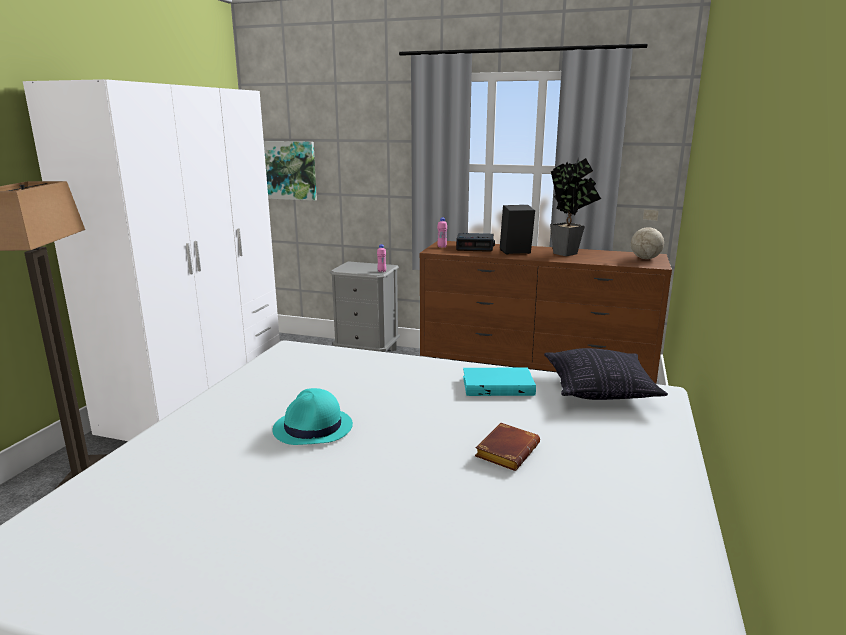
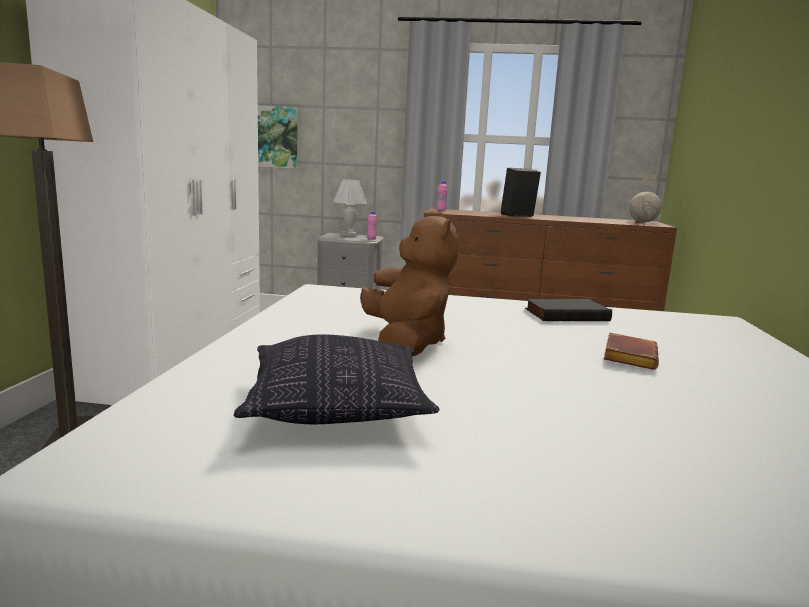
camera: 10 degrees left, 5 degrees down
(313, 428) = (406, 343): turquoise hat -> brown plush toy
(364, 265) = (349, 235): none -> white table lamp
(475, 247) = (474, 212): alarm clock -> none
(498, 385) = (566, 314): turquoise book -> black book
(569, 253) = (569, 217): potted plant -> none
(599, 390) = (667, 317): pillow -> pillow (337, 407)

